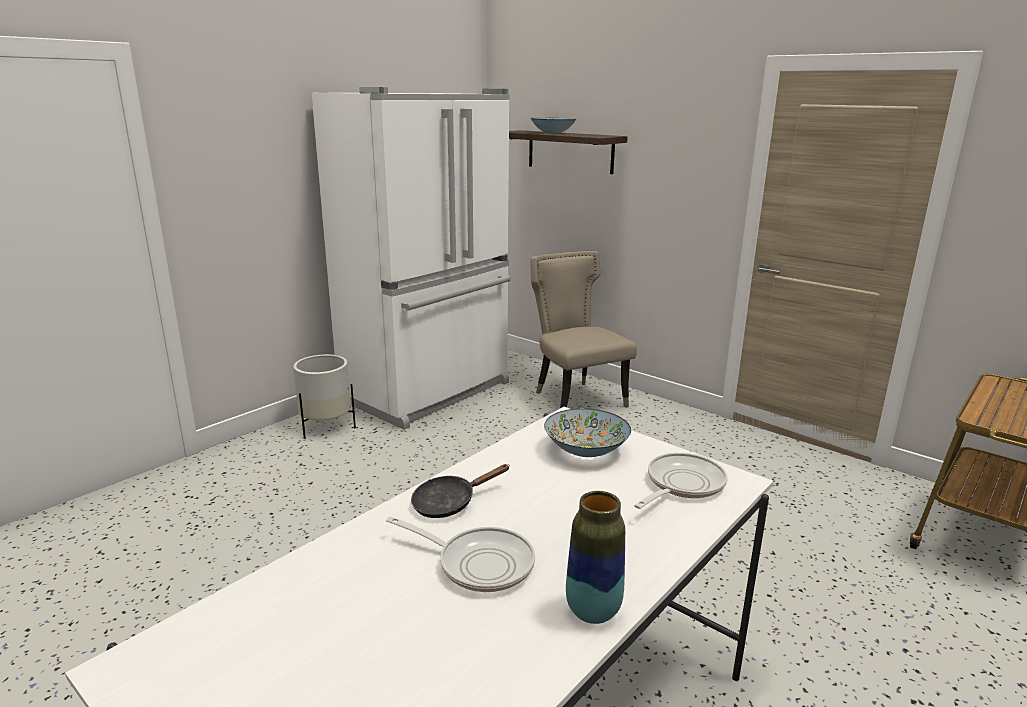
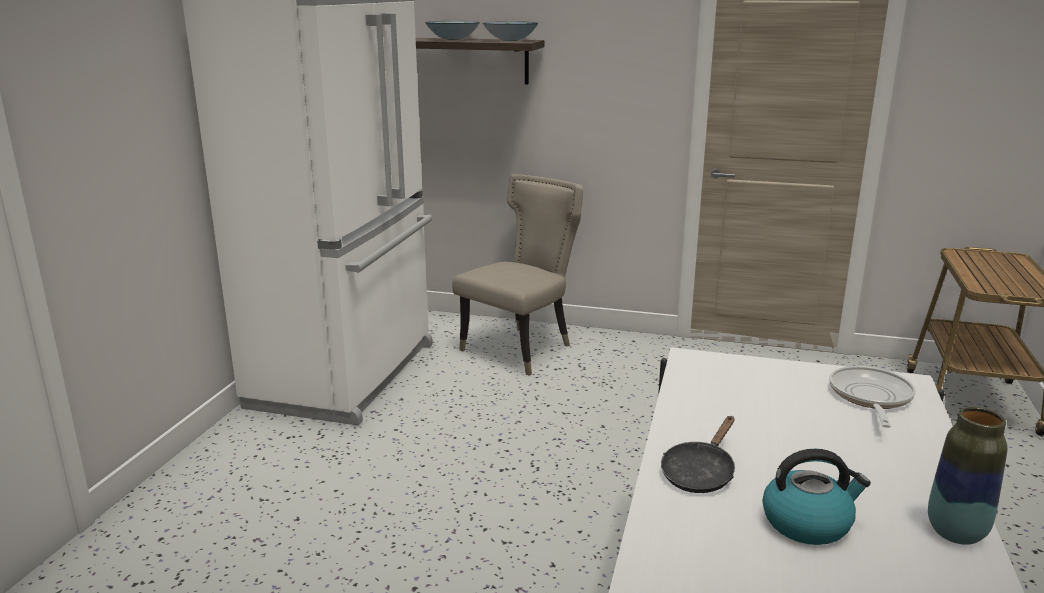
camera: 25 degrees left, 0 degrees up
(326, 427) = (252, 445): white planter -> none
(479, 563) = (807, 523): frying pan -> kettle
(575, 399) = (522, 348): beige chair -> beige chair turned 90 degrees clockwise
(586, 450) = (750, 386): bowl -> bowl (510, 40)

